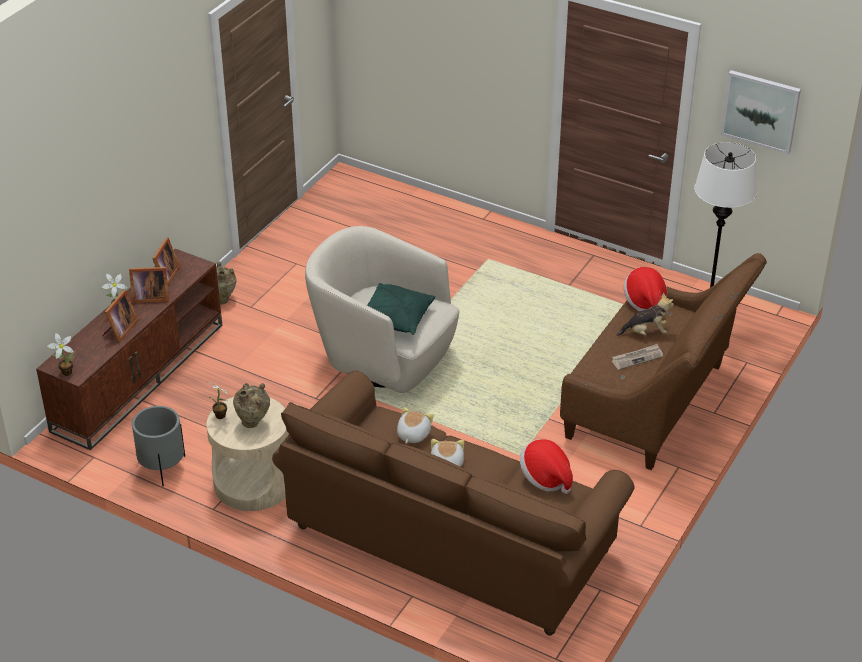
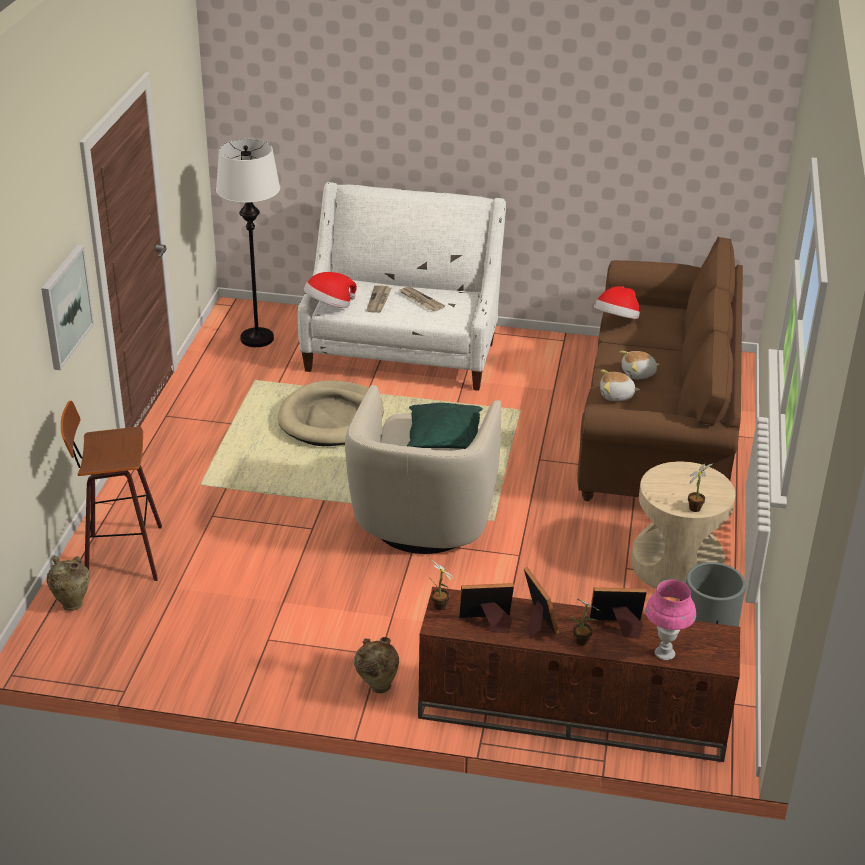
camera: 110 degrees left, 5 degrees down
(65, 372) = (726, 647): potted plant -> potted plant (440, 608)
(80, 342) = (664, 653): none -> pink table lamp
(253, 423) = (687, 483): beige vase -> beige vase (72, 603)
(421, 216) = (120, 554): none -> stool
(554, 339) = (331, 418): none -> beige dog bed
(646, 332) = (379, 300): plush toy -> newspaper
(654, 405) = (402, 351): brown sofa -> white sofa
(760, 111) = (182, 122): picture -> picture (65, 306)

